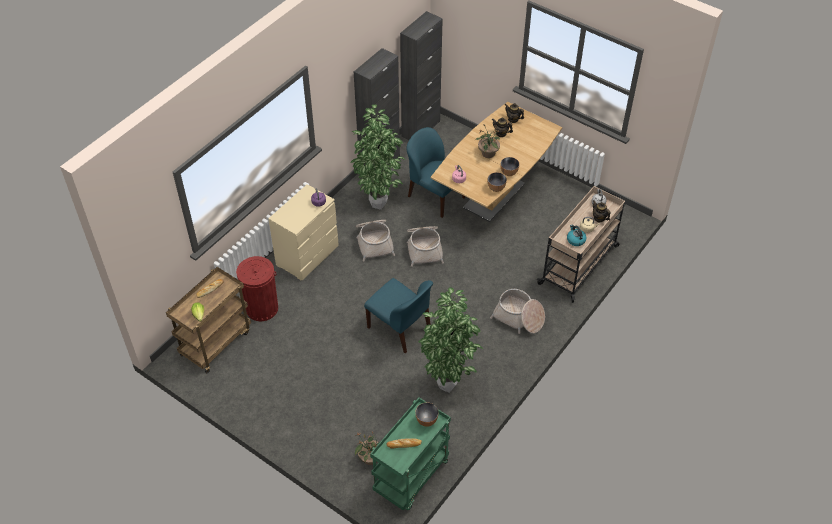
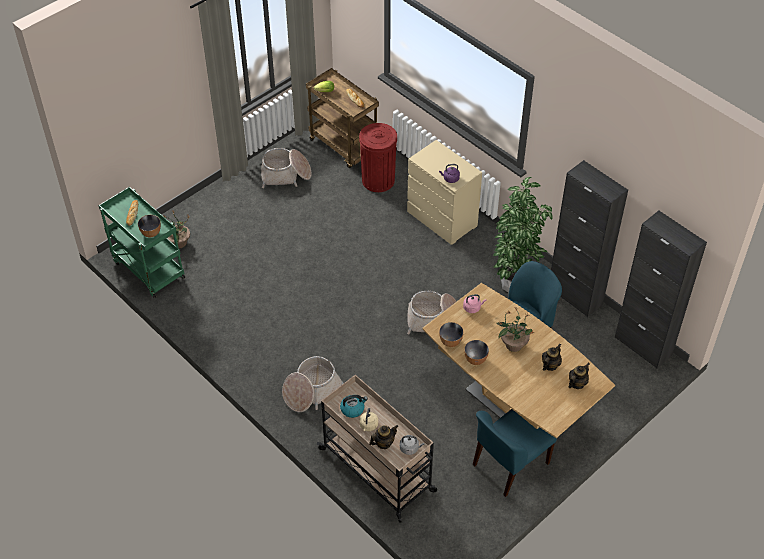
camera: 100 degrees right, 0 degrees up
(374, 242) = (451, 277): basket -> basket (286, 175)
(400, 329) = (323, 284): blue chair -> blue chair (509, 465)
(448, 383) = (243, 313): potted plant -> none

